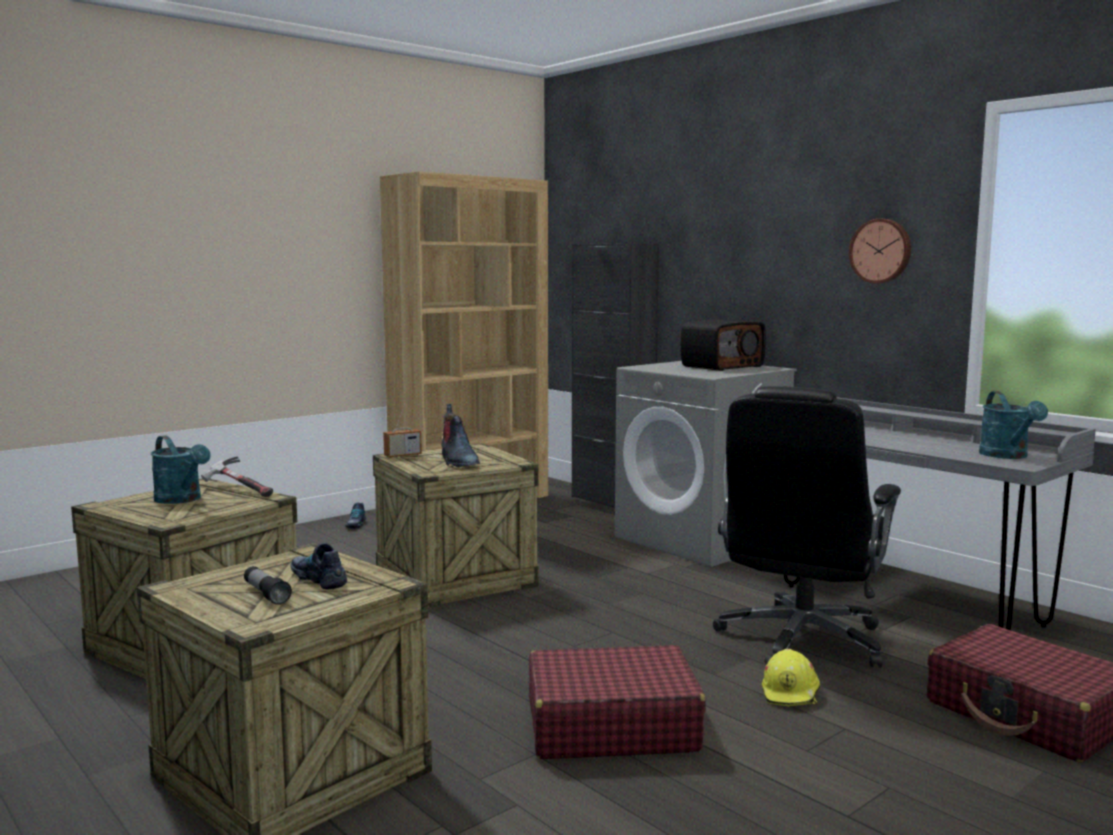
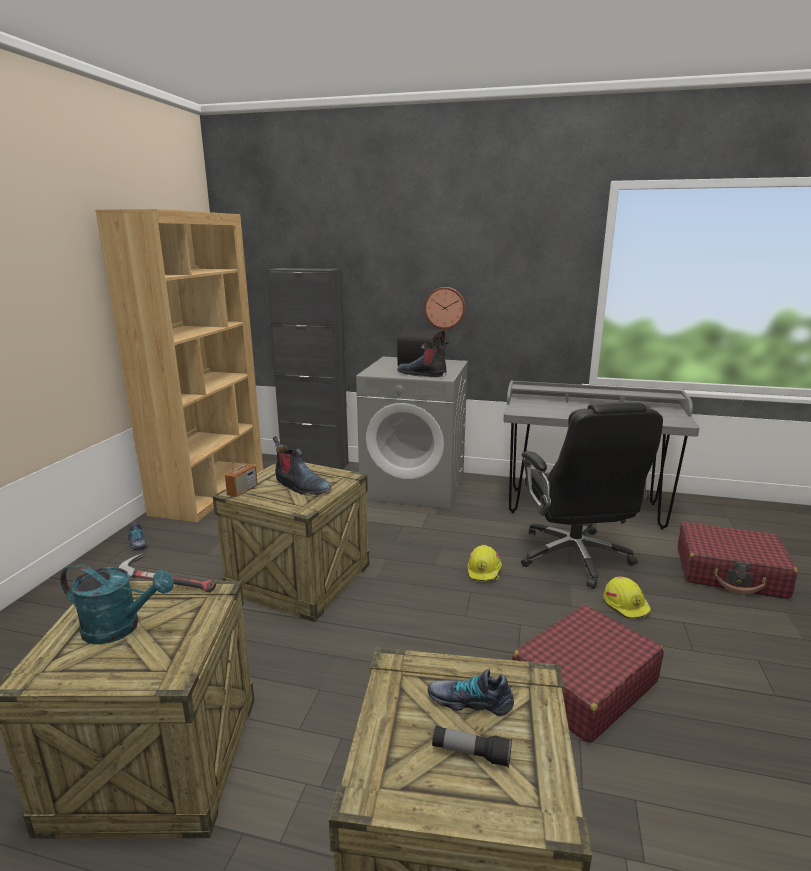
camera: 35 degrees left, 10 degrees up
(658, 622) = (484, 571): none -> yellow hard hat
(694, 372) = (423, 374): none -> boot
(881, 251) = (531, 279): wall clock -> wall clock (445, 307)
(1008, 456) = (662, 416): turquoise watering can -> none

